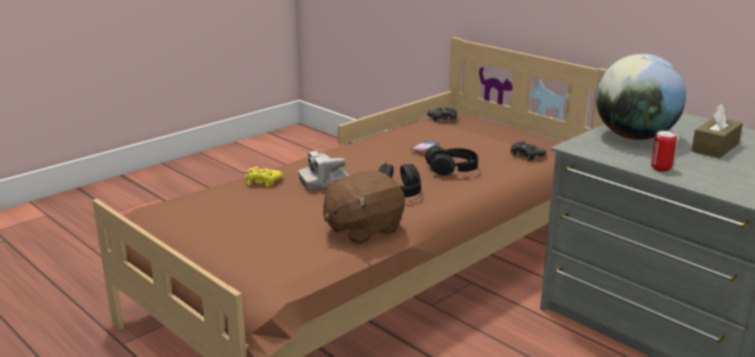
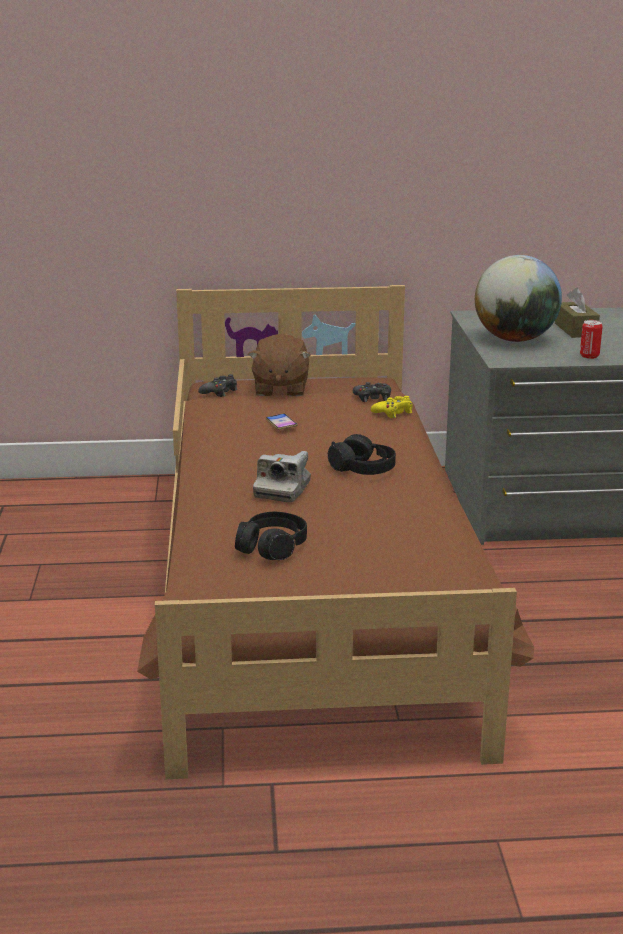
camera: 50 degrees left, 0 degrees up
(262, 181) = (223, 516): yellow game controller -> yellow game controller (393, 412)
(362, 229) = (419, 510): brown plush toy -> brown plush toy (280, 389)
(452, 169) = (352, 433): black headphones -> black headphones (272, 547)

